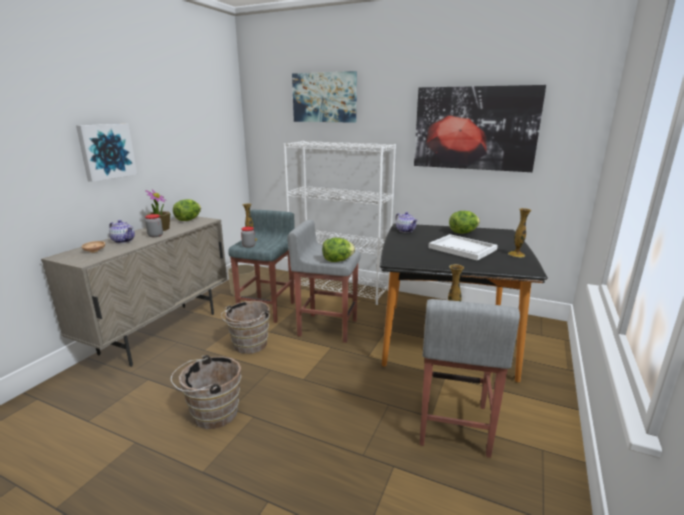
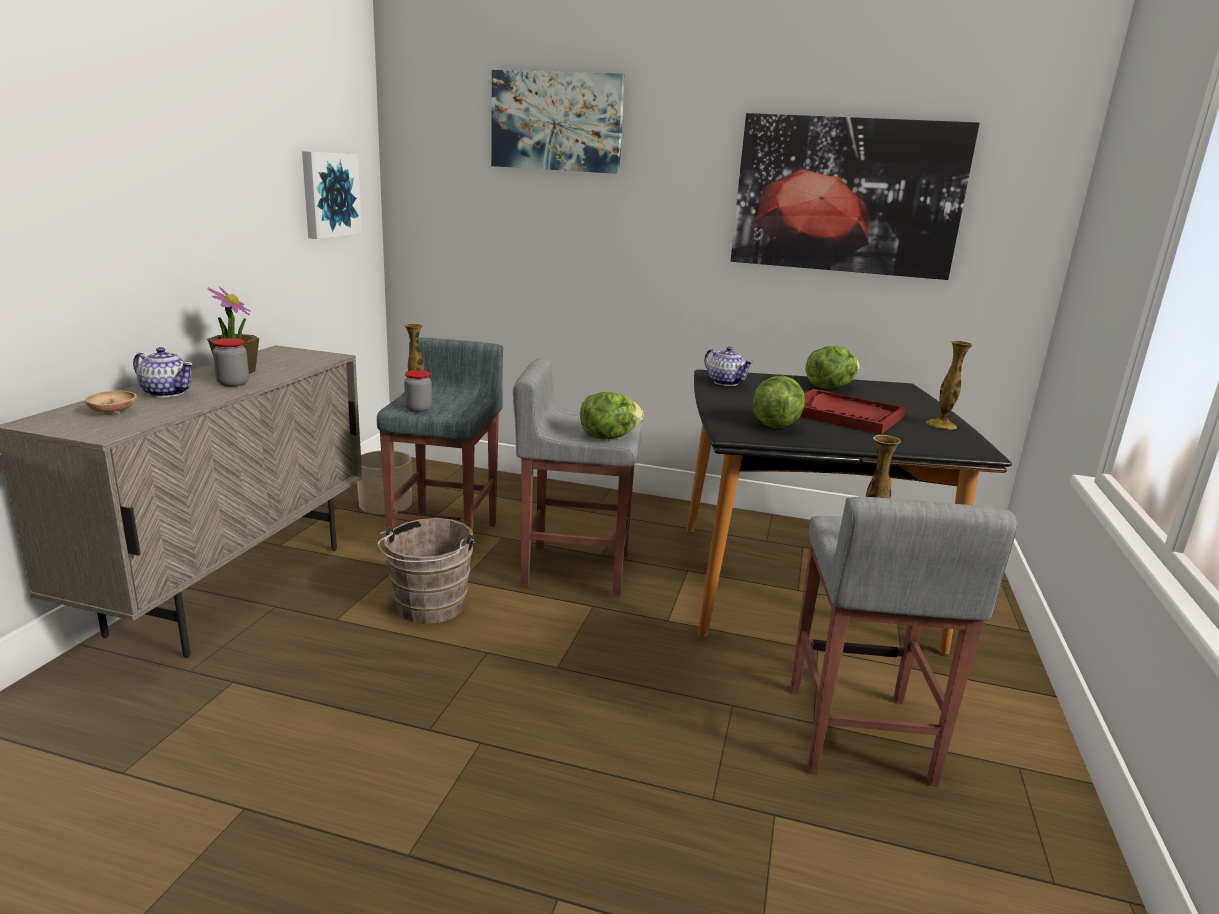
camera: 10 degrees left, 0 degrees up
(106, 151) = (128, 200): picture -> picture (329, 194)
(188, 220) = (287, 355): lettuce -> lettuce (775, 424)
(211, 414) = (391, 743): brown bucket -> none
(340, 289) = (577, 498): white bookcase -> none
(462, 249) = (844, 414): white tray -> red tray

